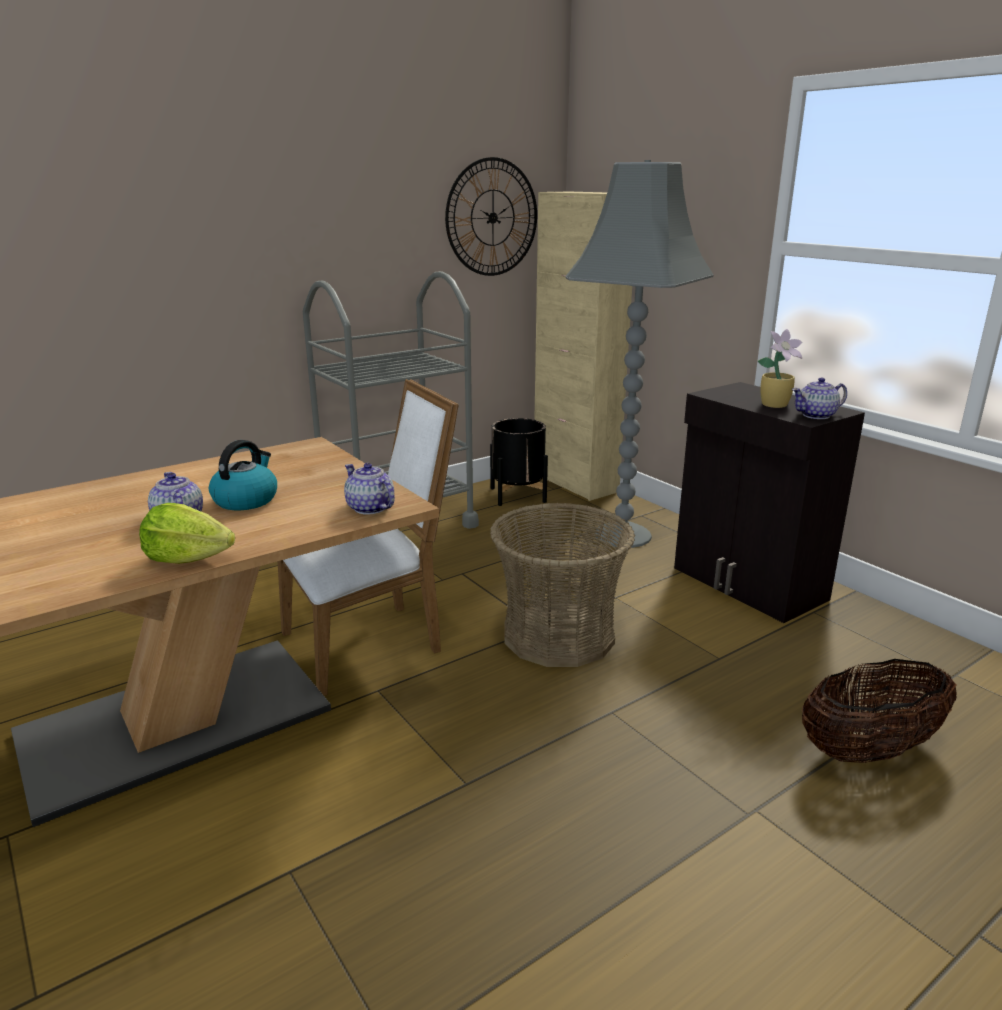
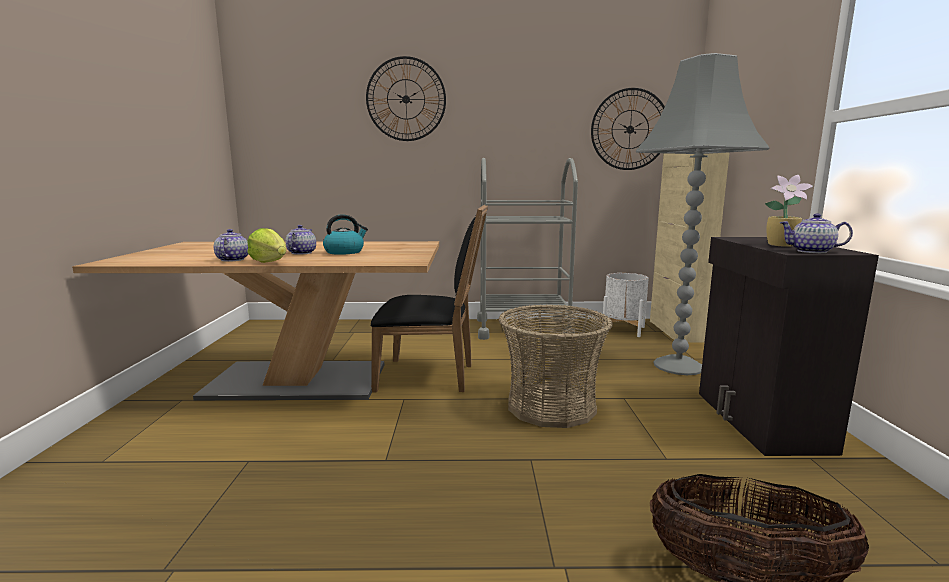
camera: 35 degrees right, 10 degrees down
(154, 175) = (406, 99): none -> wall clock
(370, 508) = (391, 261): teapot -> teapot (232, 260)
(371, 642) = (432, 376): white chair -> black chair
(518, 495) = (623, 329): black planter -> white planter

